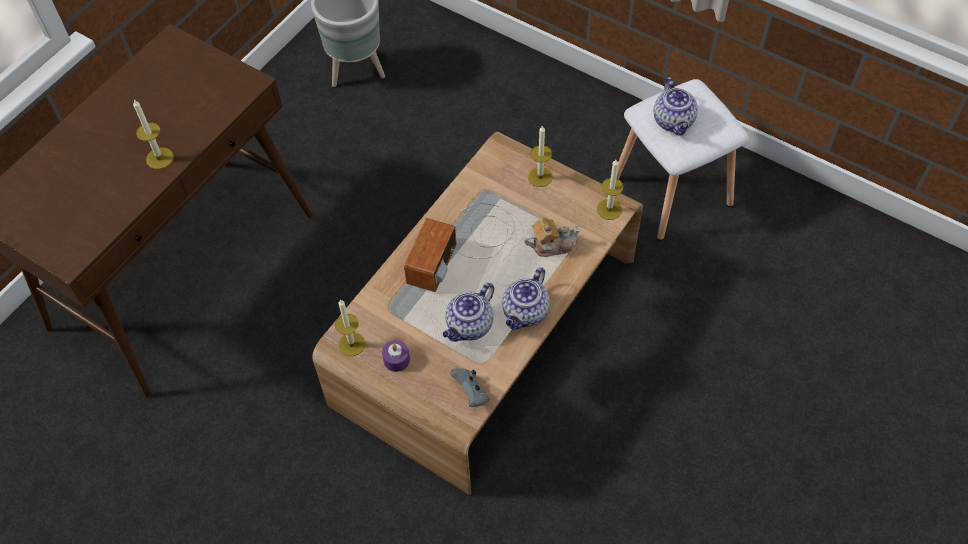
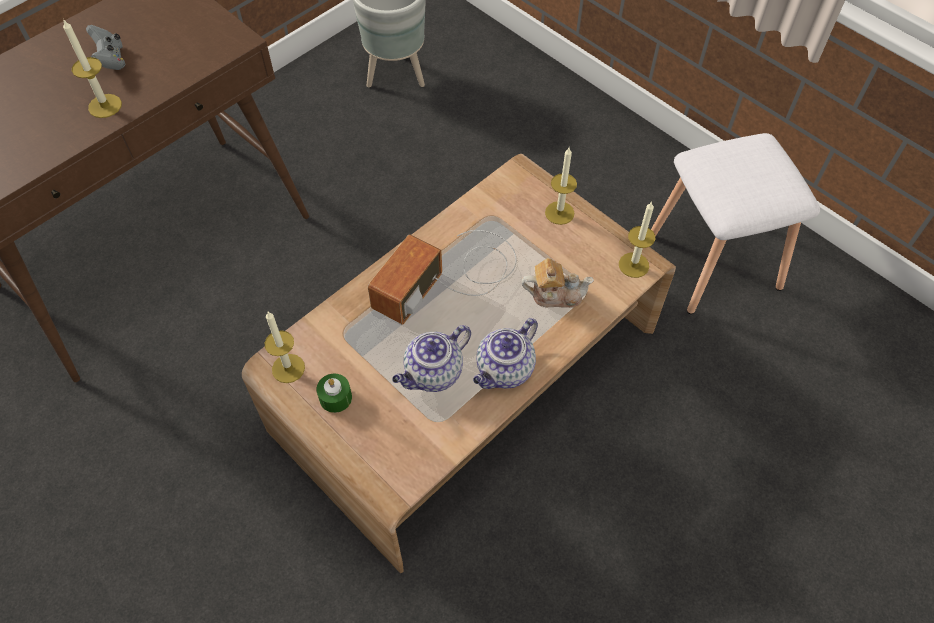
camera: 10 degrees right, 0 degrees up
(396, 360) = (335, 398): purple candle -> green candle
(471, 393) = (414, 457): grey game controller -> grey game controller (111, 60)
(674, 122) = (732, 176): teapot -> none

